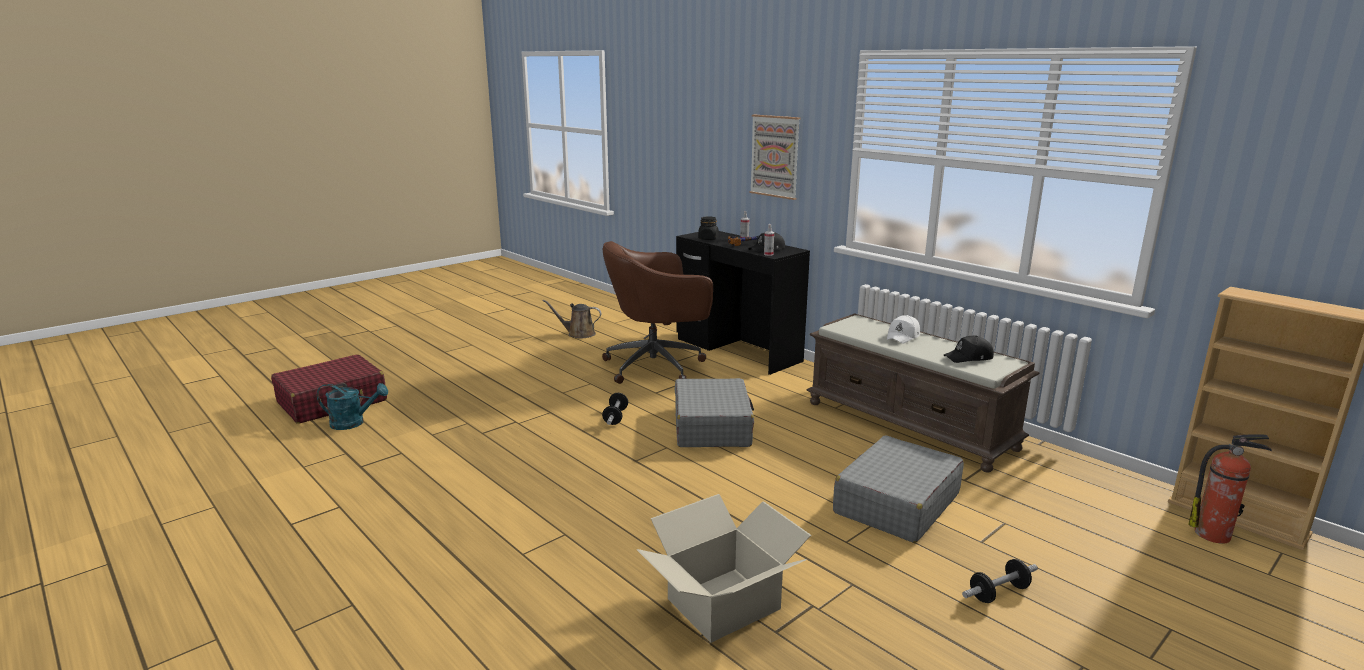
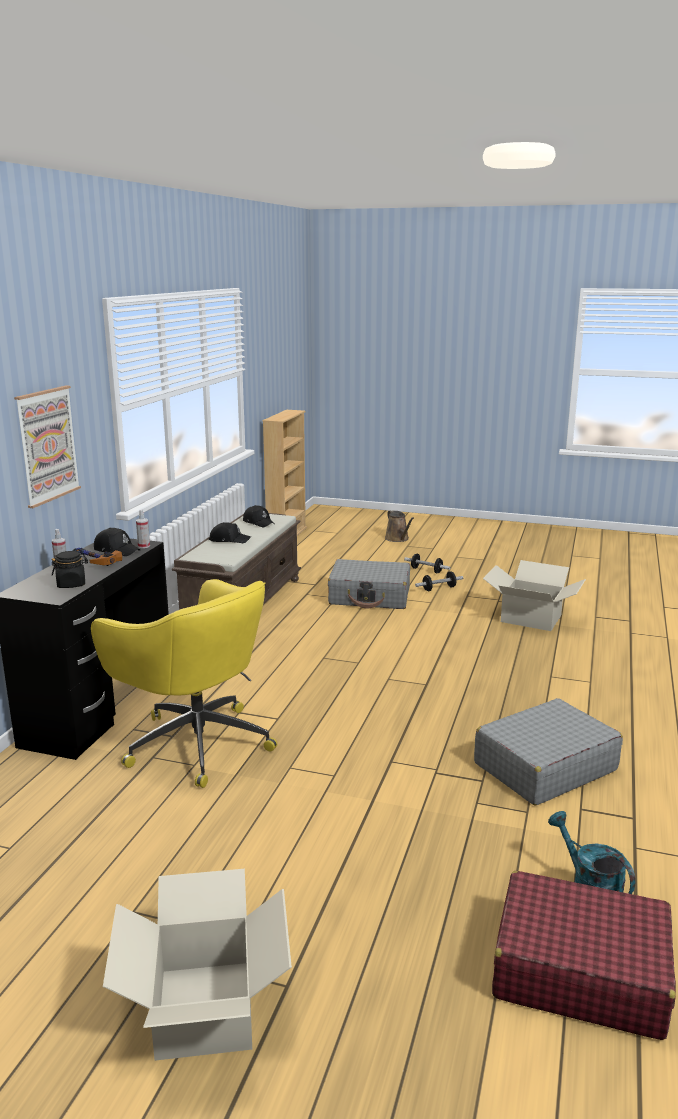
camera: 120 degrees left, 0 degrees up
(460, 339) = (206, 1008): none -> cardboard box
(578, 334) = (94, 861): brown watering can -> brown watering can (398, 539)
(615, 417) = (360, 720): dumbbell -> dumbbell (439, 588)
(657, 366) = (196, 742): brown office chair -> yellow office chair
(712, 426) = (327, 671): grey suitcase -> grey suitcase (544, 767)
(903, 336) = (229, 540): white cap -> black cap
(1214, 535) = (311, 539): fire extinguisher -> none

